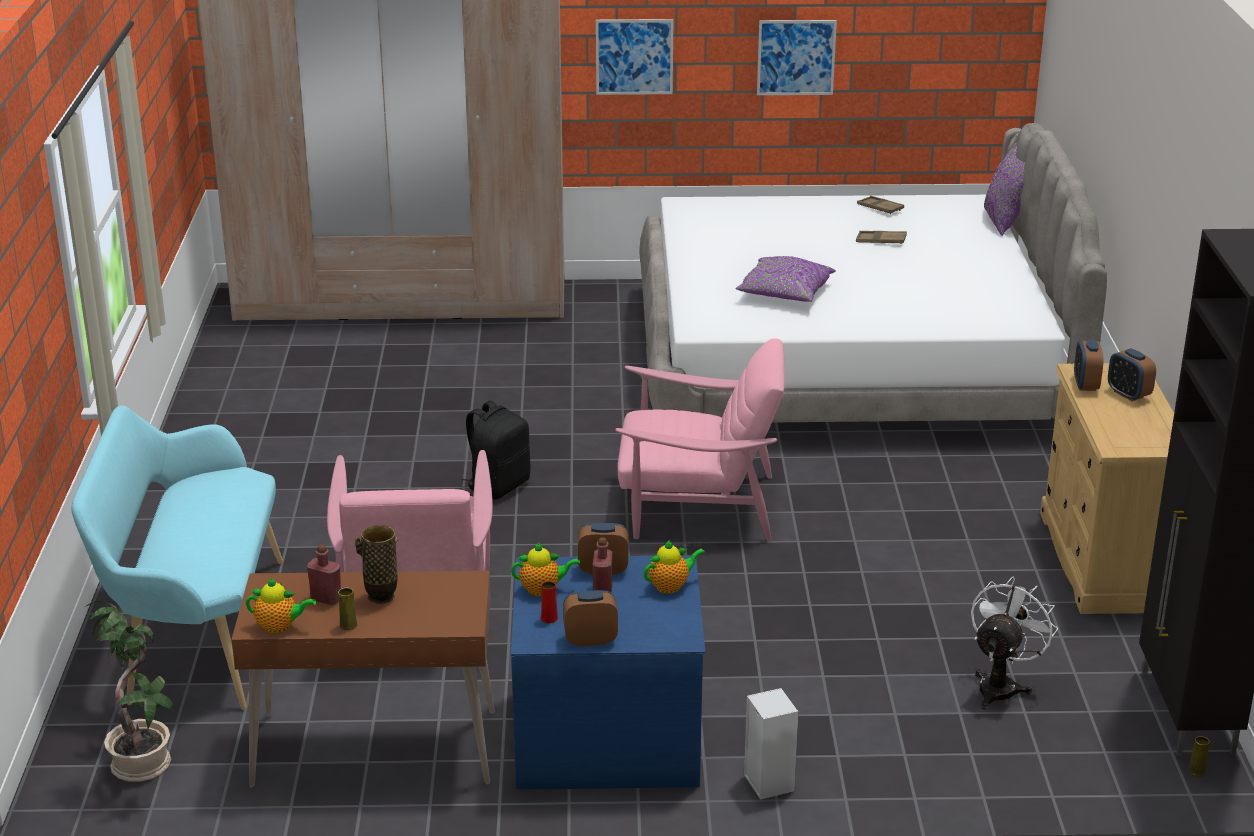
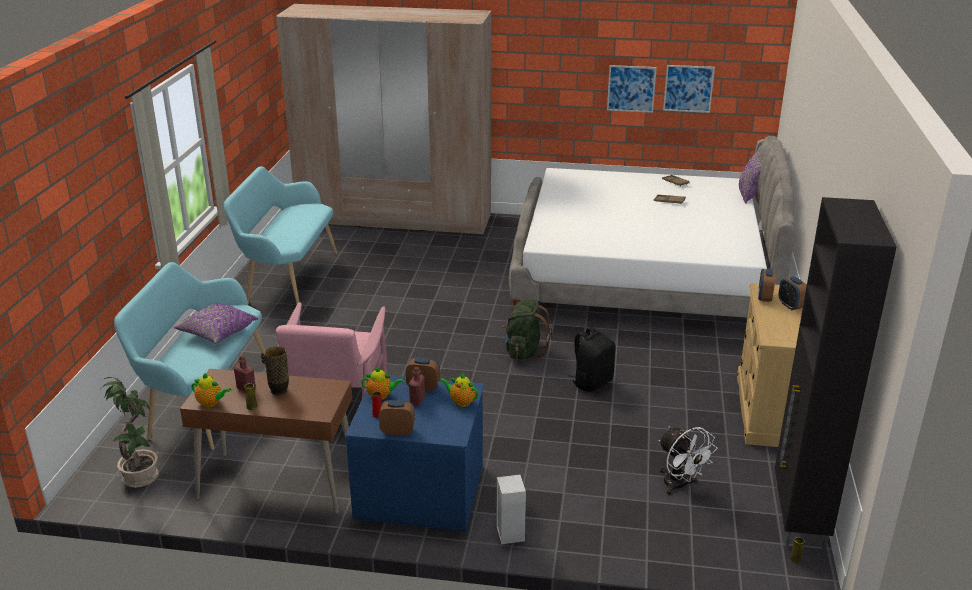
camera: 10 degrees right, 0 degrees up
(255, 419) = (287, 278): none -> turquoise bench
(498, 486) = (410, 329): black backpack -> black backpack (592, 382)
(634, 56) = (534, 83): picture -> picture (688, 88)
(671, 586) = (461, 402): teapot -> teapot turned 135 degrees counterclockwise
(697, 505) = (524, 351): pink armchair -> green backpack
(785, 294) = (599, 228): purple pillow -> purple pillow (217, 333)
(1001, 686) = (679, 486): white fan -> white fan turned 105 degrees clockwise

